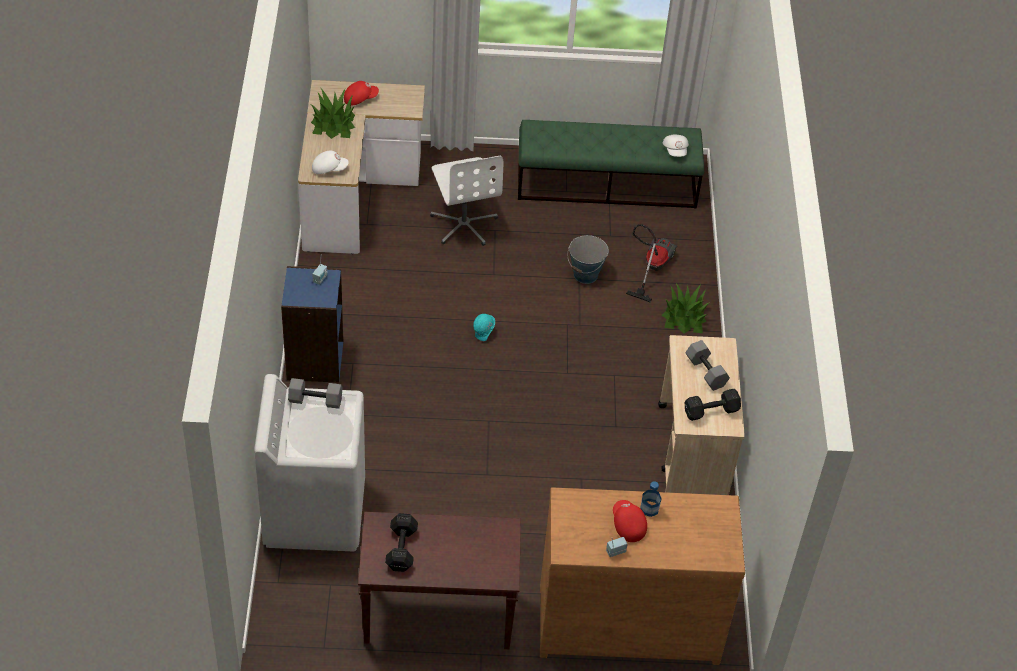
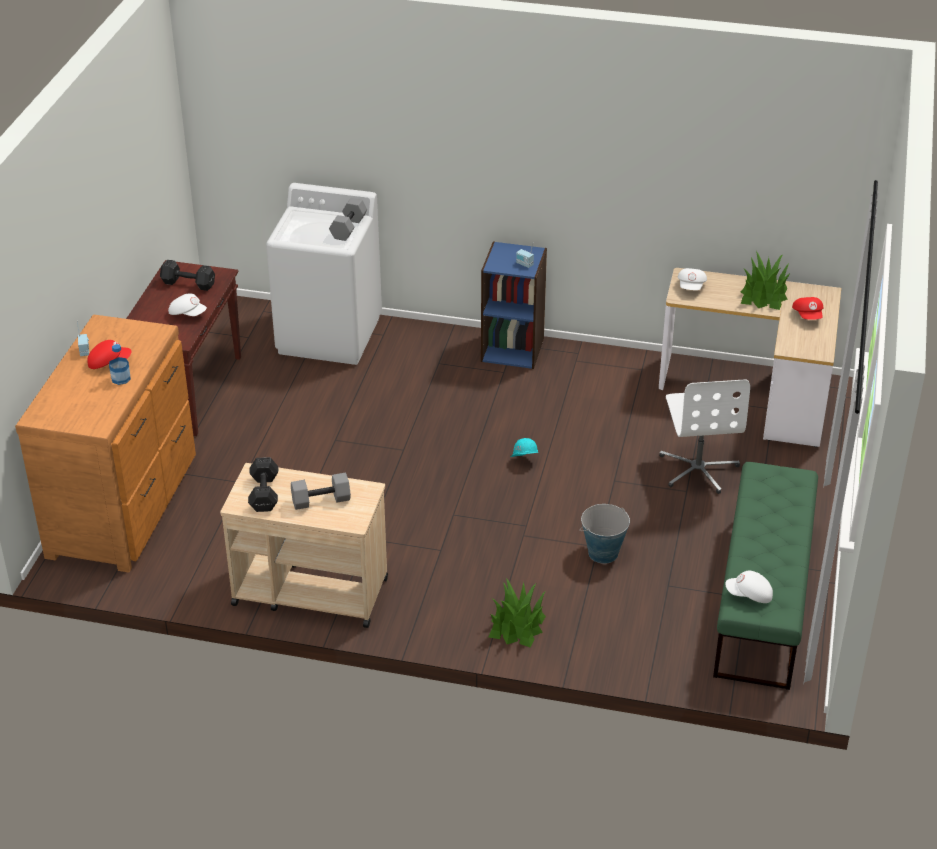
camera: 105 degrees right, 10 degrees down
(457, 535) = (188, 313): none -> white cap
(464, 224) = (698, 469): white office chair -> white office chair turned 90 degrees counterclockwise
(651, 267) = (607, 612): vacuum cleaner -> none

